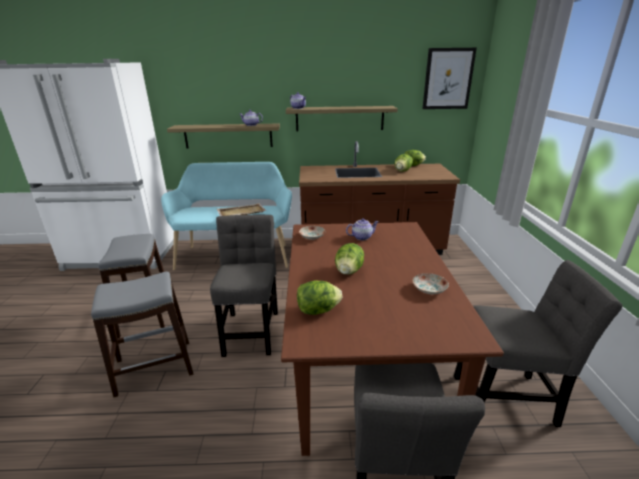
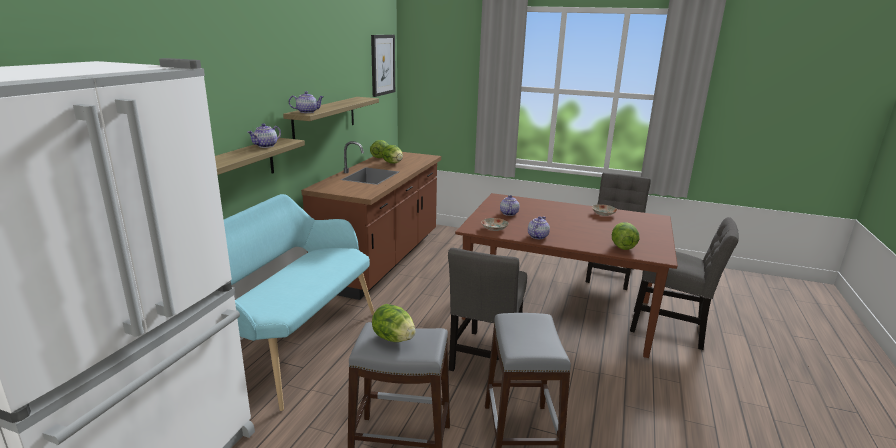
camera: 70 degrees left, 5 degrees down
(241, 212) = (320, 269): beige tray -> none
(251, 330) = (485, 358): grey chair -> grey chair turned 90 degrees counterclockwise
(309, 258) = (537, 236): none -> teapot
(349, 271) = (568, 228): lettuce -> lettuce (393, 338)

